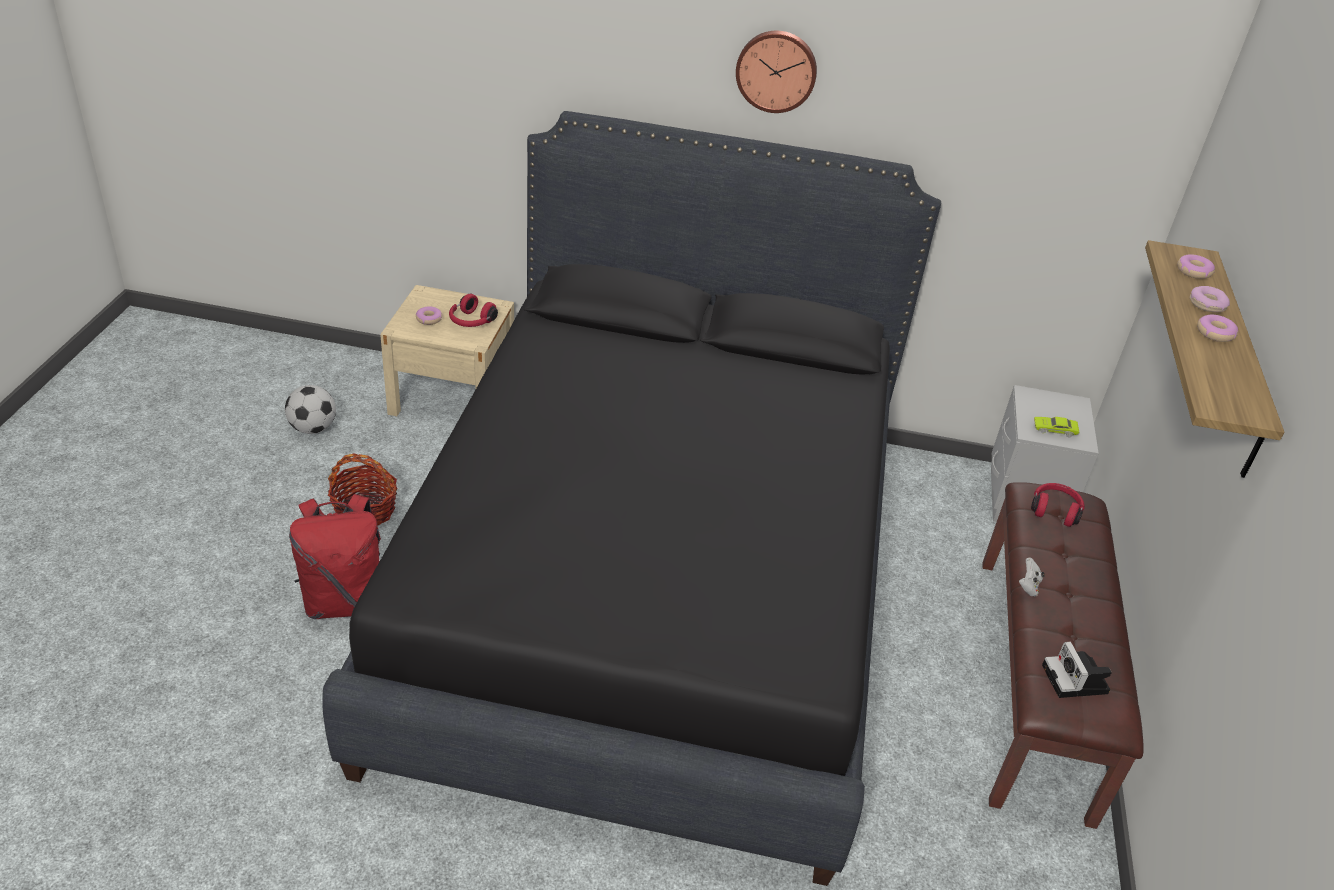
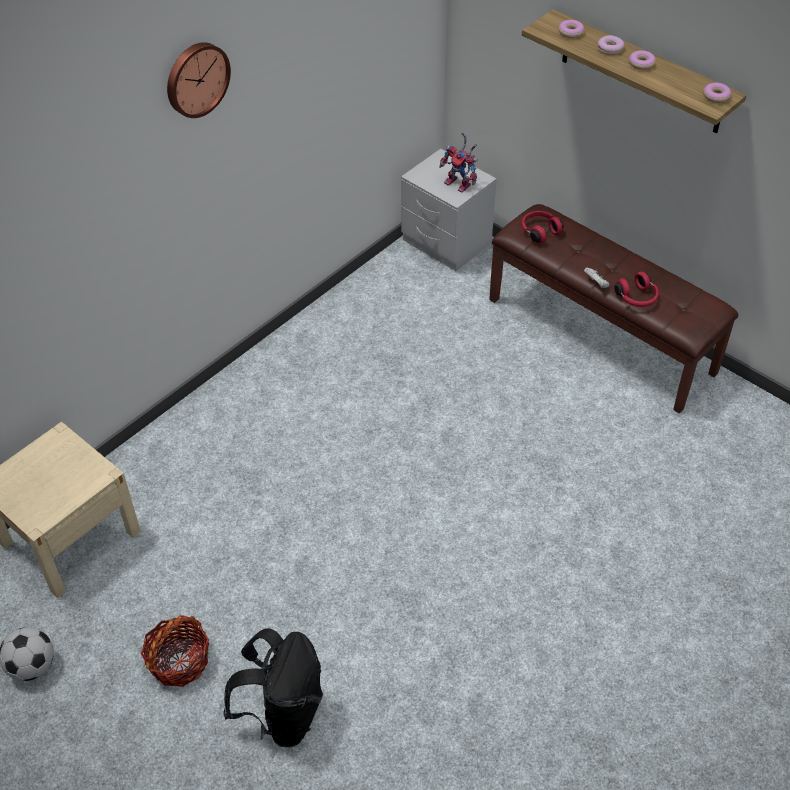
camera: 55 degrees left, 10 degrees up
(345, 600) = (283, 714): red backpack -> black backpack
(429, 319) = (39, 494): donut -> donut (716, 96)
(471, 321) = (68, 464): red headphones -> red headphones (637, 298)
(653, 585) = (395, 496): black bed -> none
(1055, 429) = (460, 184): green toy car -> toy robot
(1076, 681) = (682, 308): camera -> none

